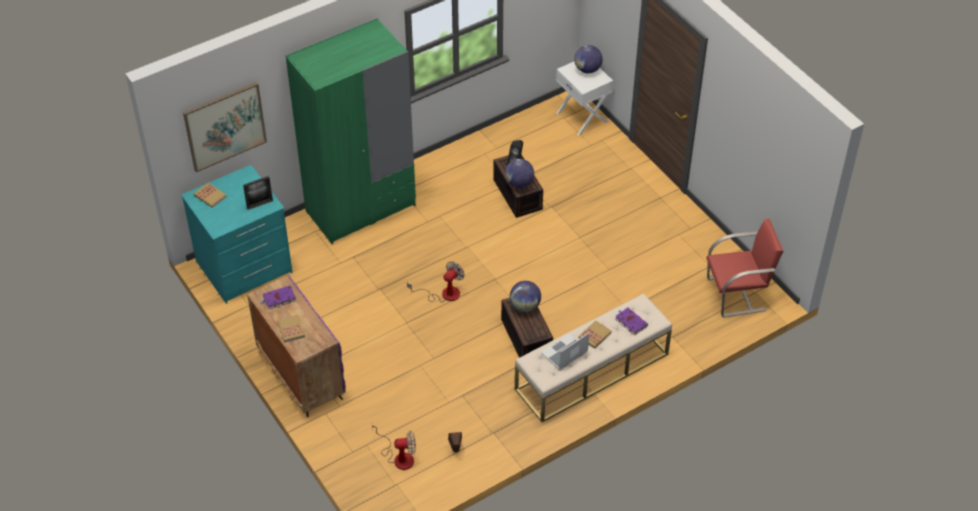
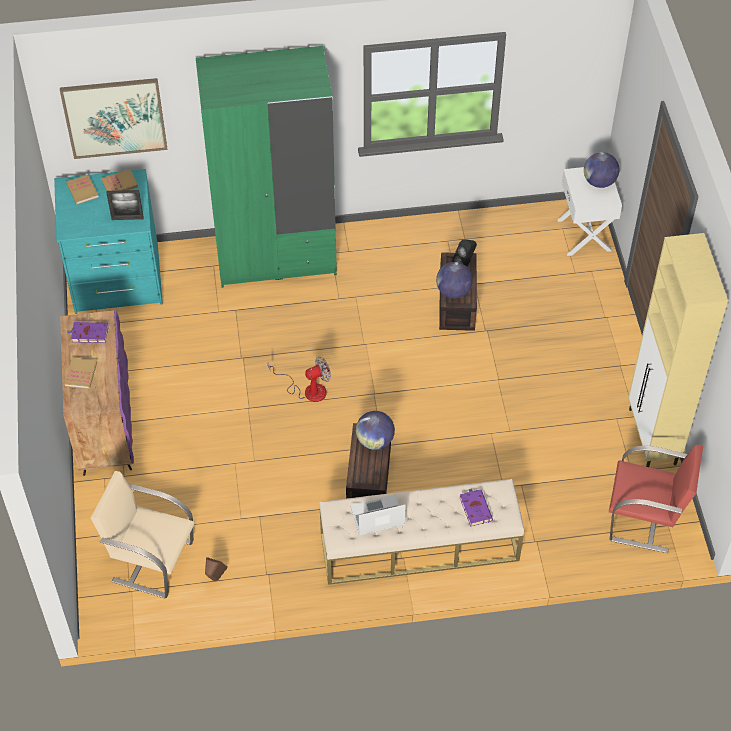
camera: 25 degrees right, 5 degrees up
(399, 457) = (151, 560): fan -> beige chair
(595, 335) = (424, 508): book -> book (119, 184)
(710, 238) = (652, 437): none -> beige cabinet

